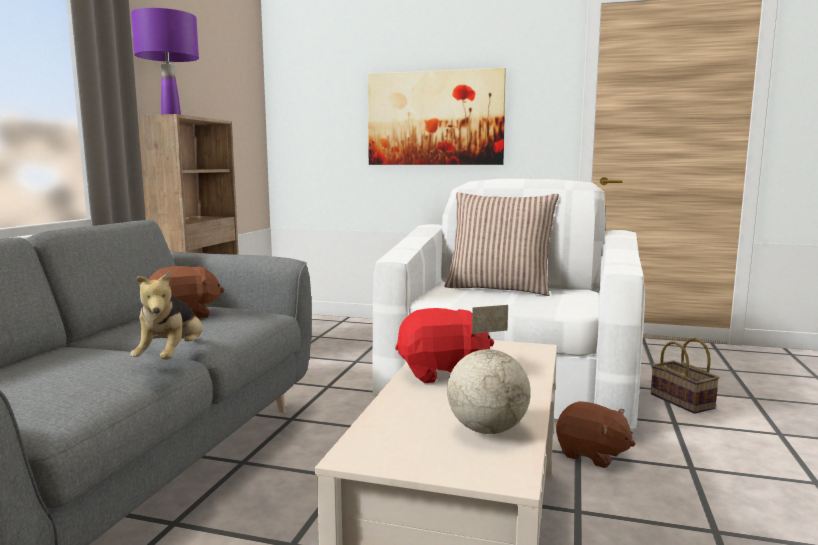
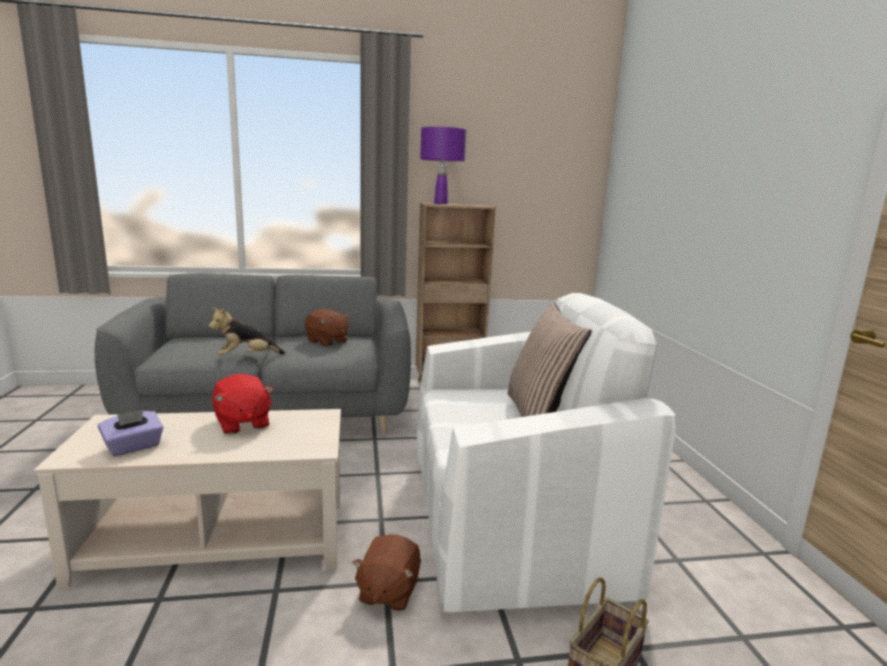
camera: 65 degrees right, 5 degrees up
(435, 118) = (704, 209): picture -> none
(486, 429) = (133, 447): globe -> purple tissue box

